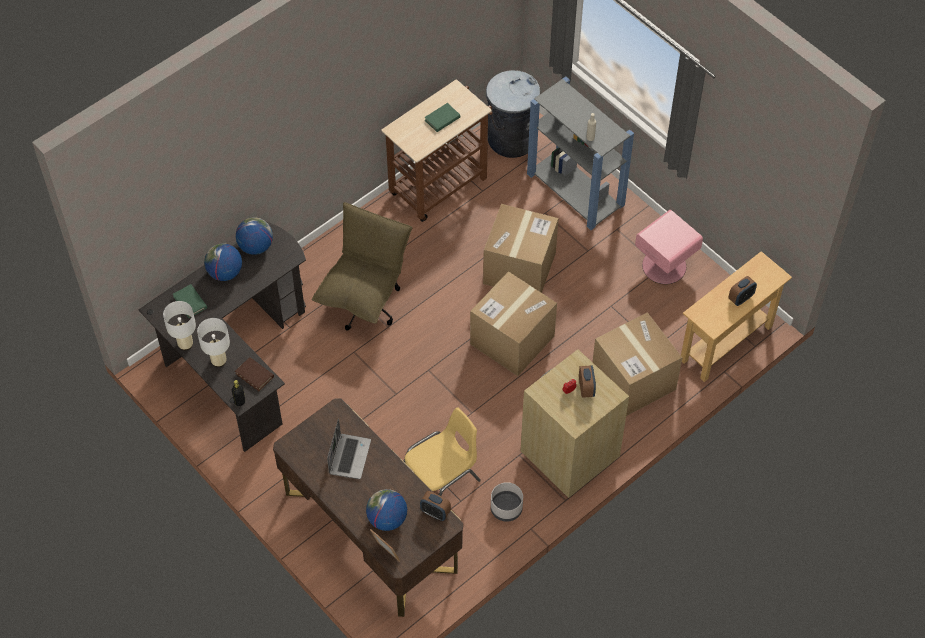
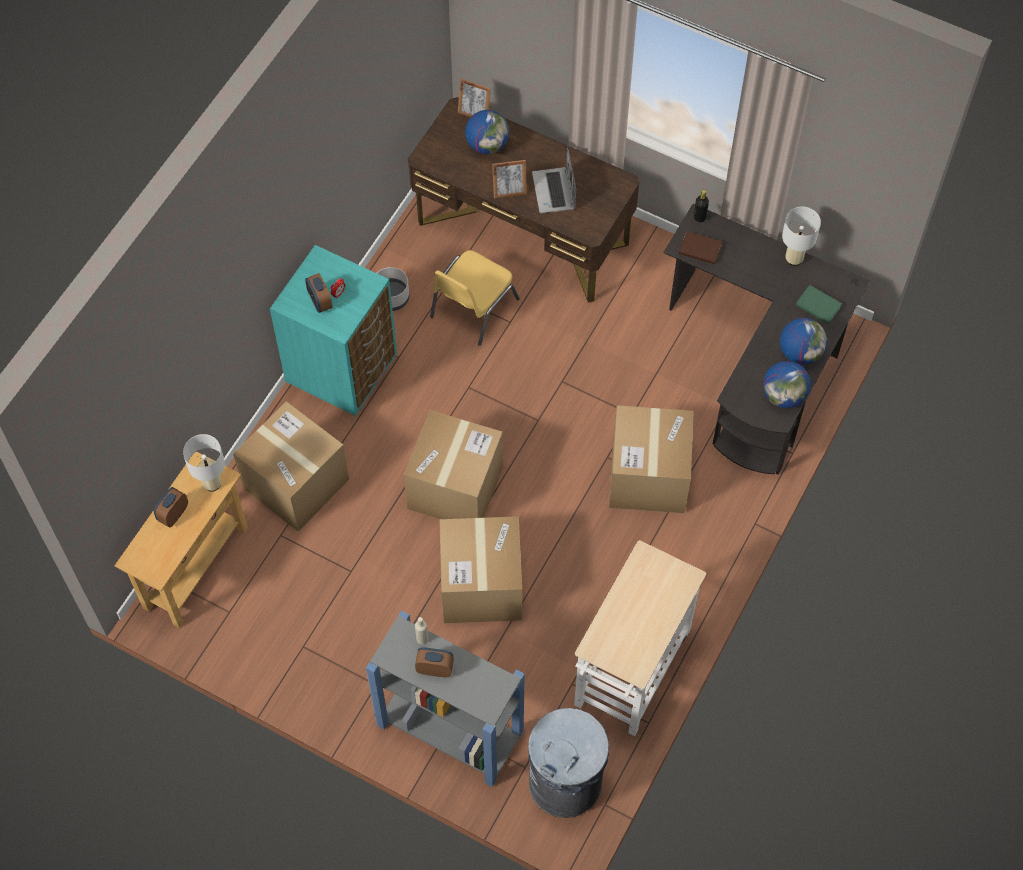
camera: 160 degrees right, 5 degrees up
(218, 360) = (747, 252): white table lamp -> white table lamp (212, 484)
(364, 303) = (648, 476): beige office chair -> cardboard box
(387, 468) = (509, 192): none -> picture frame
(435, 512) = (441, 165): alarm clock -> alarm clock (435, 669)
(439, 186) = (630, 672): brown cart -> white cart
(442, 119) = (633, 616): green book -> none
(568, 457) = (343, 372): brown dresser -> turquoise dresser
(664, 265) = (299, 651): pink nightstand -> none

